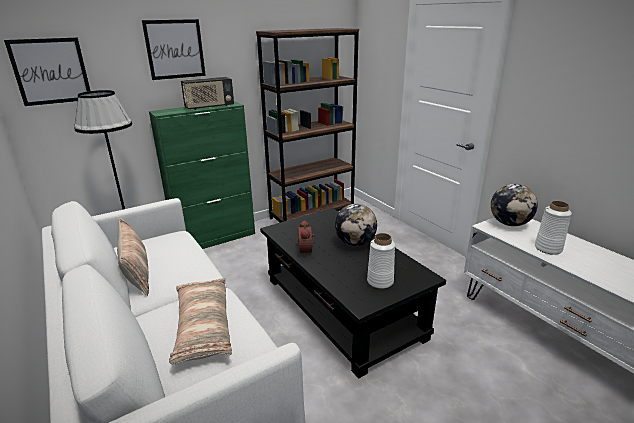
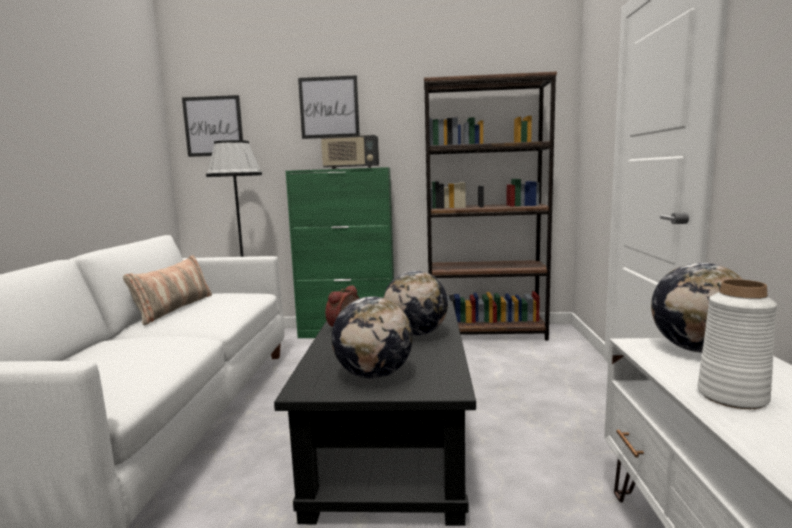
camera: 35 degrees right, 15 degrees down
(203, 326) = (129, 357): pillow -> none
(380, 281) = (374, 375): white vase -> globe

